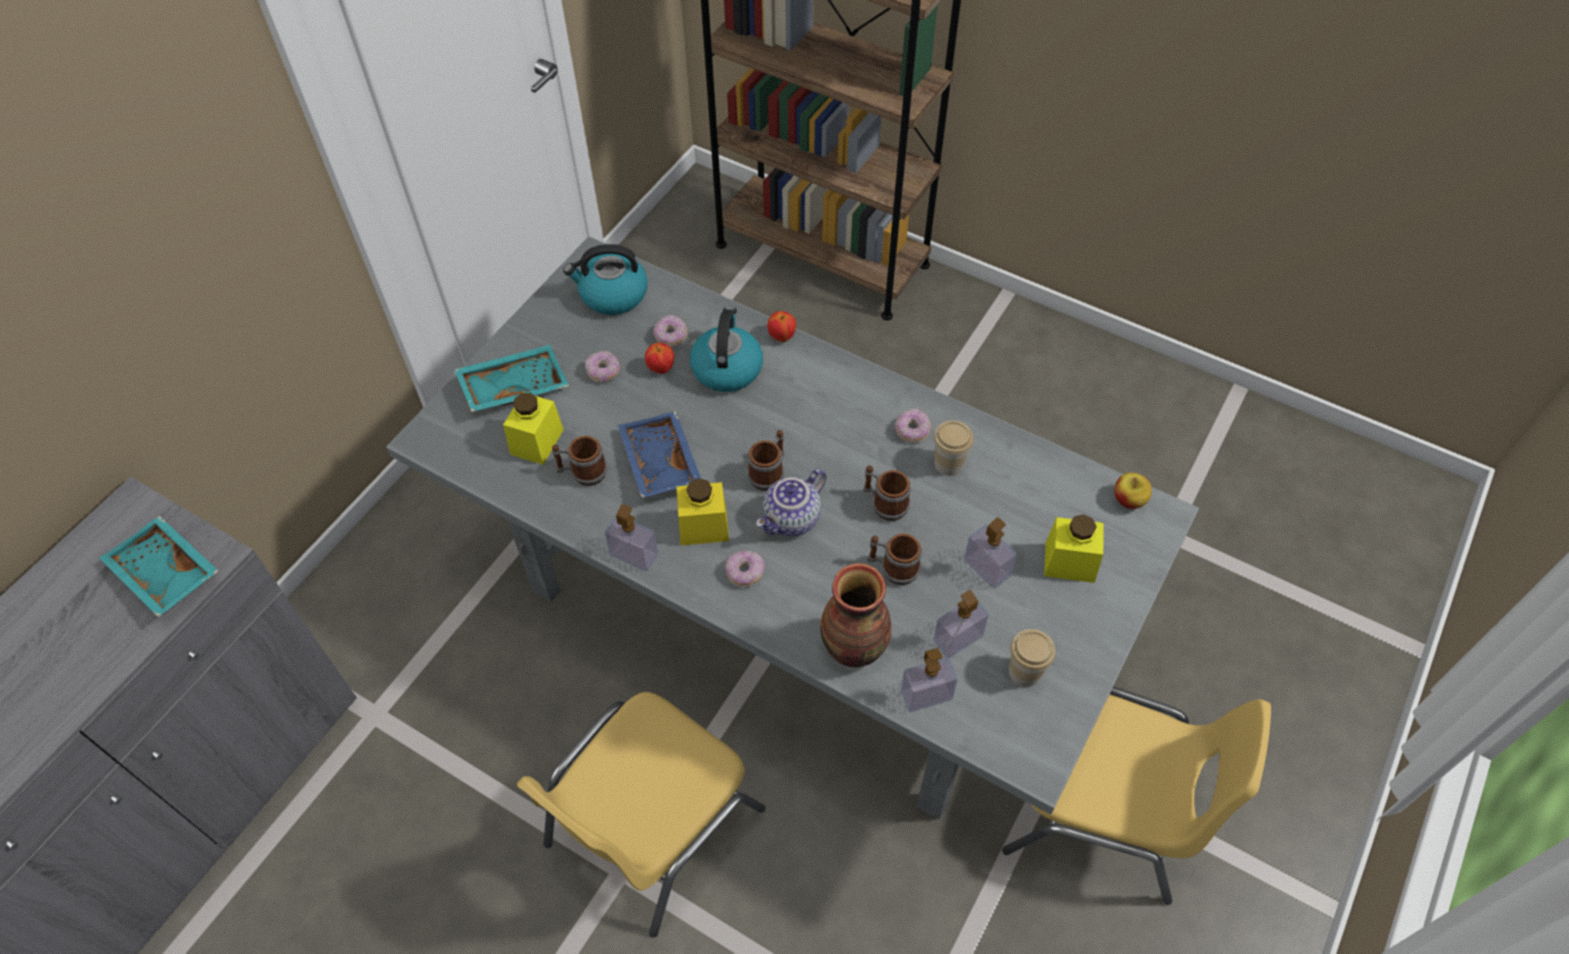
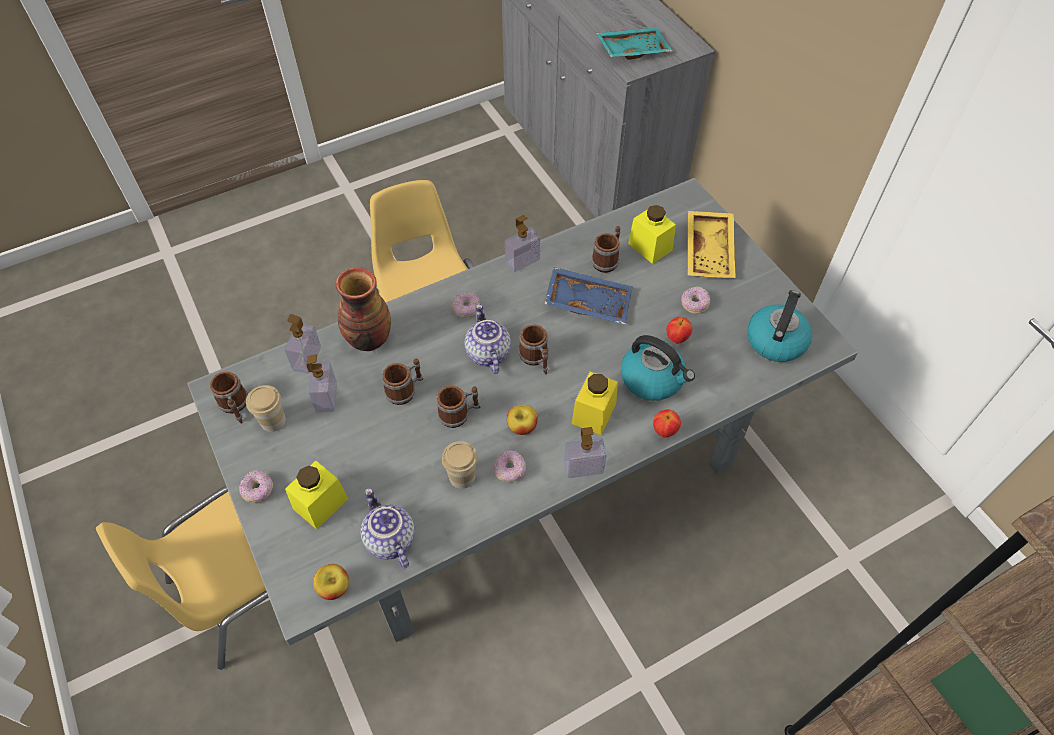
camera: 120 degrees right, 0 degrees up
(514, 385) = (710, 252): turquoise tray -> yellow tray
(671, 336) = (708, 358): donut -> donut (258, 490)
(703, 527) = (518, 303): yellow jar -> yellow jar (594, 413)
(859, 444) = (522, 427): none -> apple
(986, 568) = (360, 446): soap dispenser -> soap dispenser (583, 467)
(1039, 724) = (235, 407): none -> mug
(1054, 485) = (389, 540): none -> teapot

